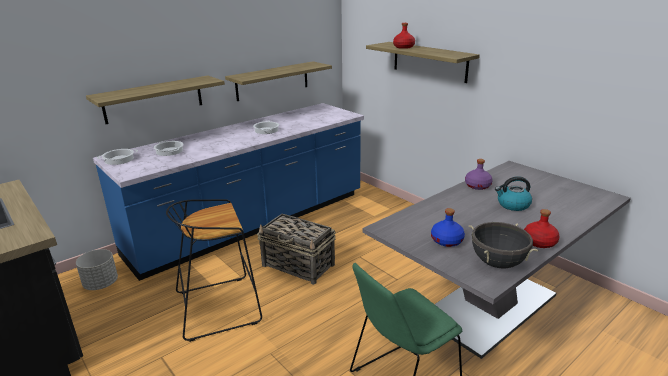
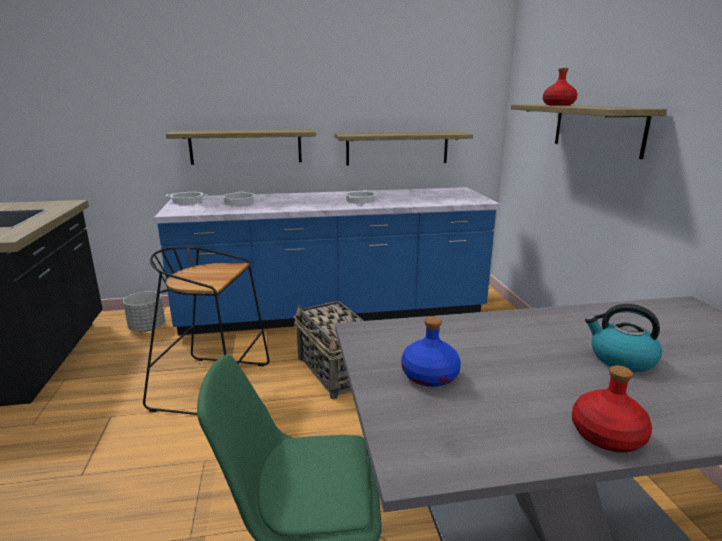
camera: 30 degrees right, 5 degrees down
(478, 186) = (586, 316): purple bottle -> none
(497, 263) = (473, 441): black cooking pot -> none

